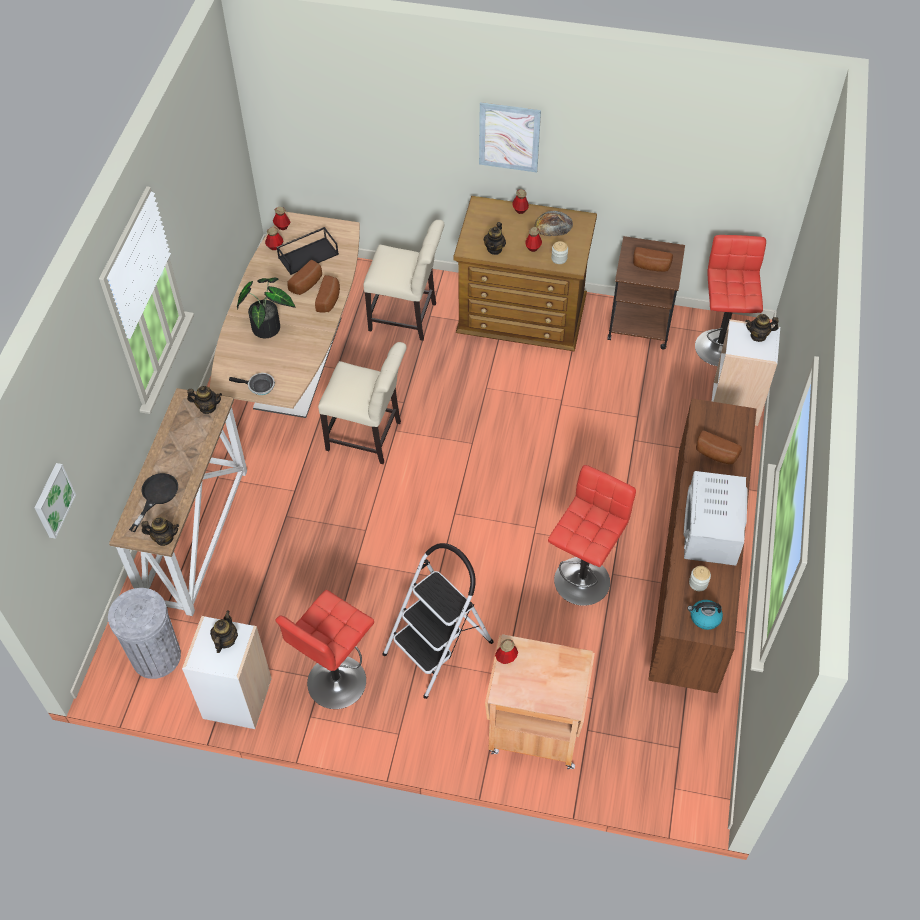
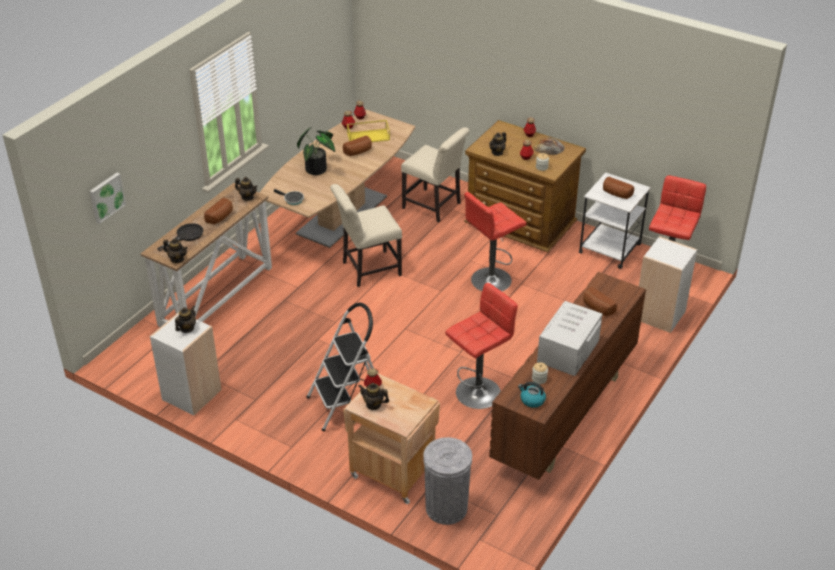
camera: 20 degrees right, 15 degrees down
(156, 656) = (151, 356): grey trash can -> grey trash can (446, 508)
(308, 255) = (368, 136): black tray -> yellow tray
(329, 300) = (369, 163): bread -> bread (221, 217)
(335, 682) = (264, 404): red stool -> red stool (490, 280)
(368, 438) = (367, 269): beige chair -> beige chair turned 120 degrees clockwise
(509, 137) = (527, 74): picture -> none
(641, 324) = (610, 249): brown cart -> white cart
(758, 336) = (676, 251): teapot -> teapot (373, 404)

